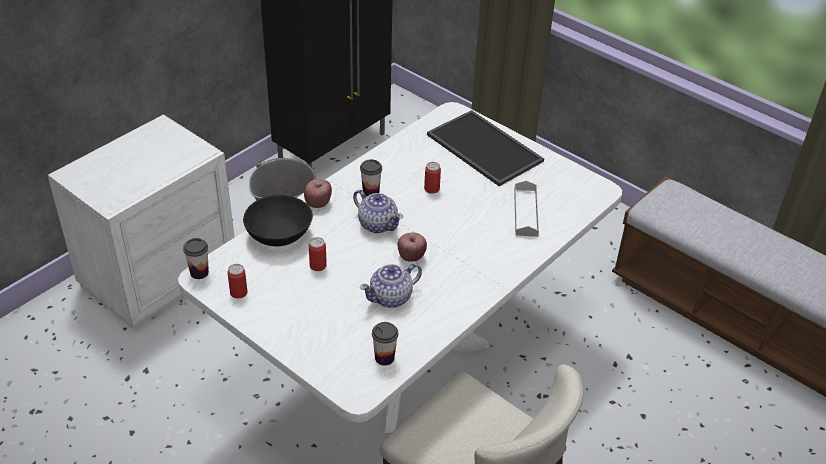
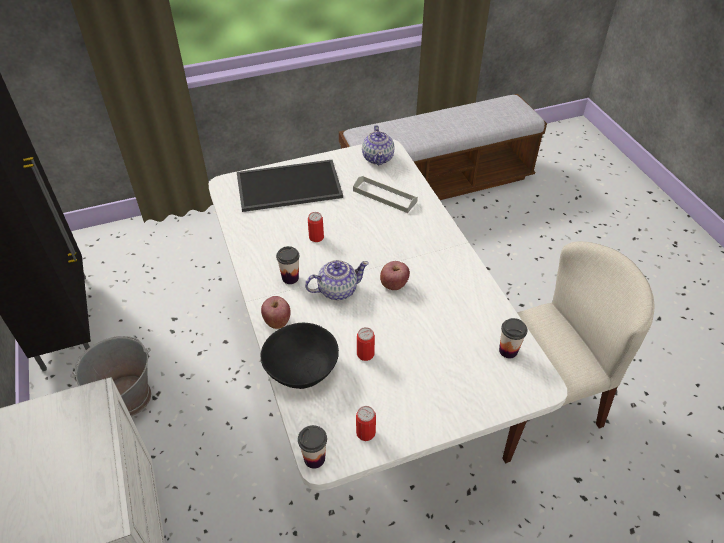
camera: 60 degrees left, 5 degrees up
(391, 297) = (437, 317): teapot -> teapot (378, 158)

